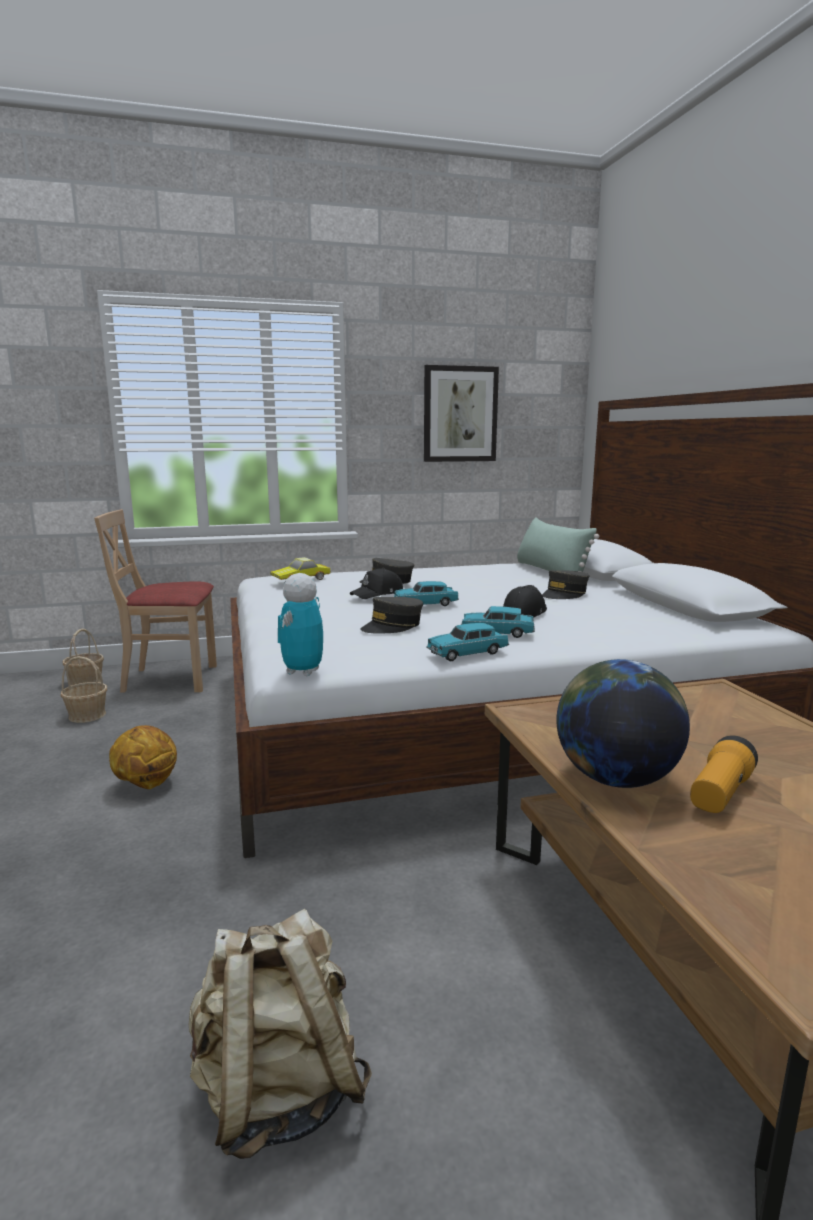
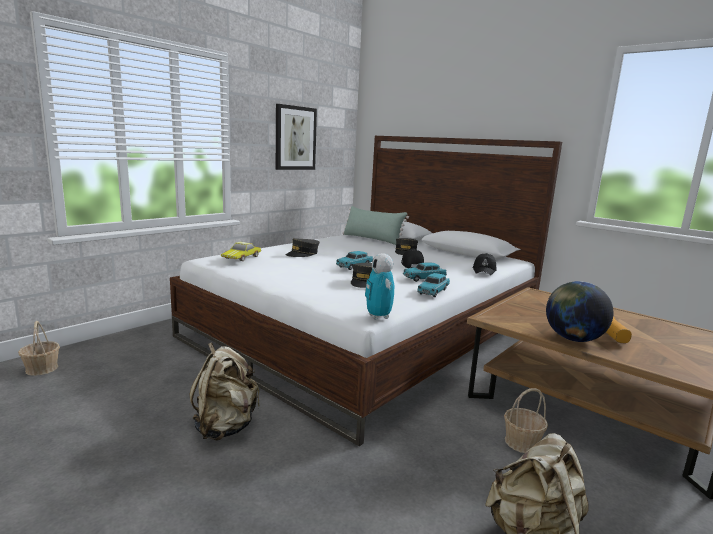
camera: 35 degrees left, 0 degrees up
(87, 715) = (90, 394): basket -> basket (521, 442)
(146, 784) = (225, 426): basketball -> beige backpack
(170, 679) = (123, 350): beige chair -> none
(378, 594) = (314, 262): black cap -> black cap (484, 270)

